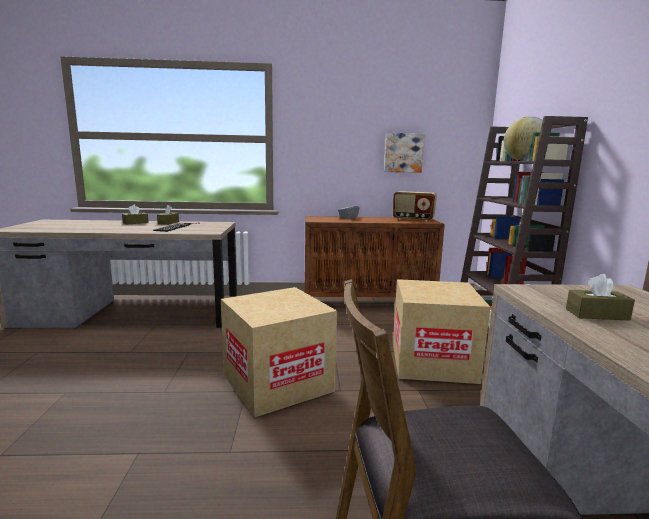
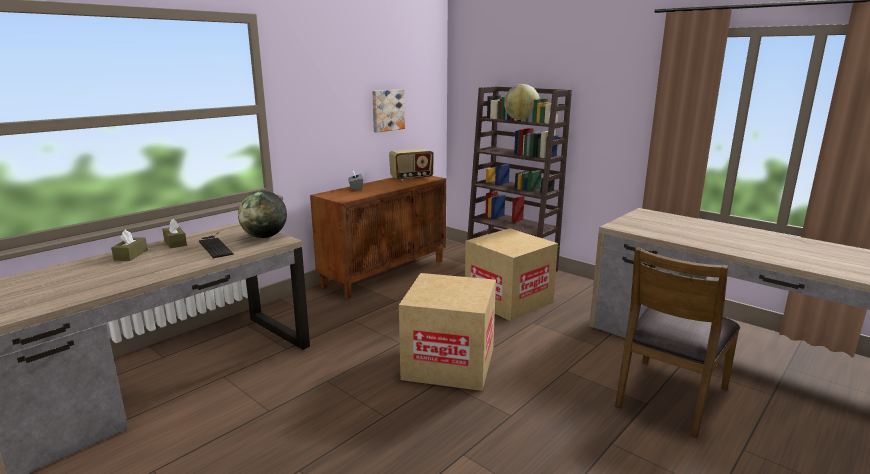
camera: 45 degrees left, 5 degrees up
(211, 229) = (265, 236): none -> globe
(597, 314) = (670, 231): brown tissue box -> none

